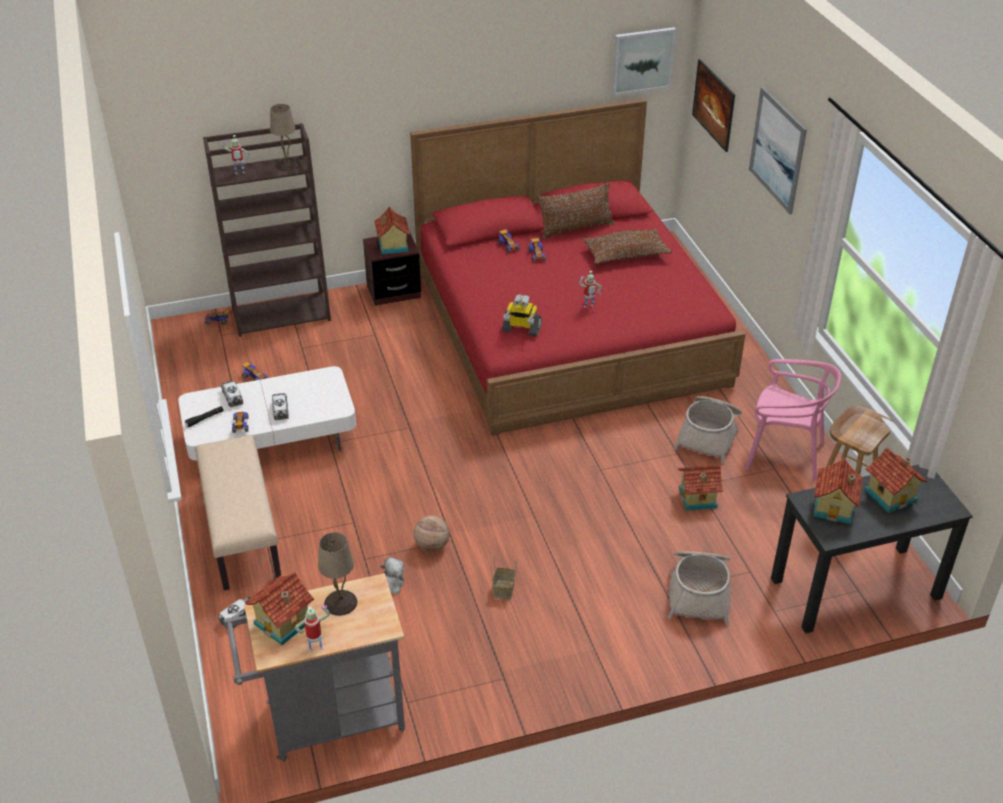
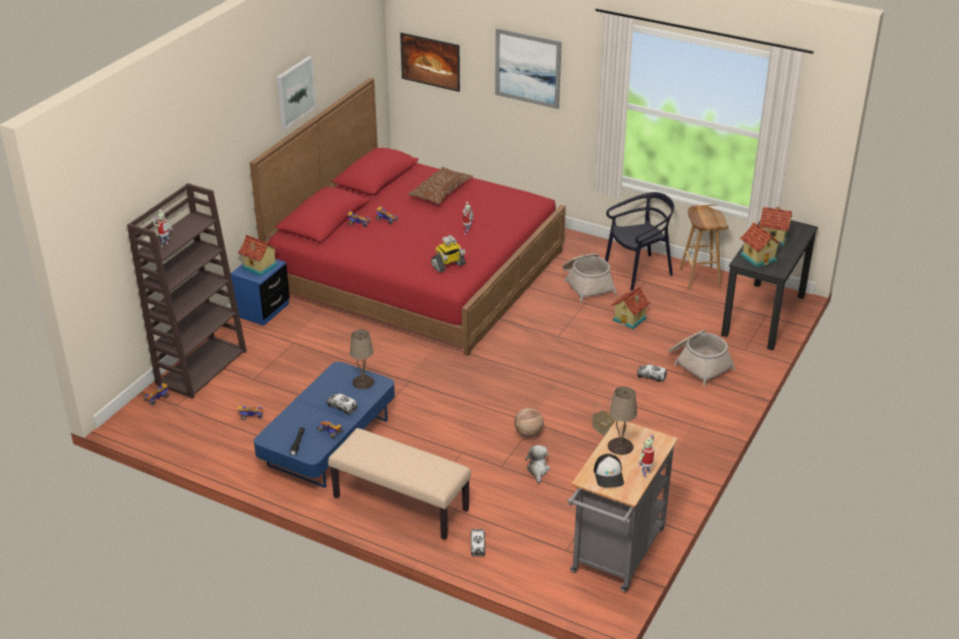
camera: 45 degrees left, 5 degrees down
(232, 397) = (294, 420): toy truck -> toy truck (651, 376)
(271, 439) = (328, 443): white coffee table -> blue coffee table
(284, 623) = (609, 475): toy house -> cap
(286, 165) = (191, 223): beige table lamp -> beige table lamp (362, 382)
(393, 291) = (262, 310): brown nightstand -> blue nightstand
(576, 229) = (384, 192): brown pillow -> none
(642, 60) = (363, 47): picture -> picture (295, 92)
(783, 453) = (638, 271): pink chair -> black chair

